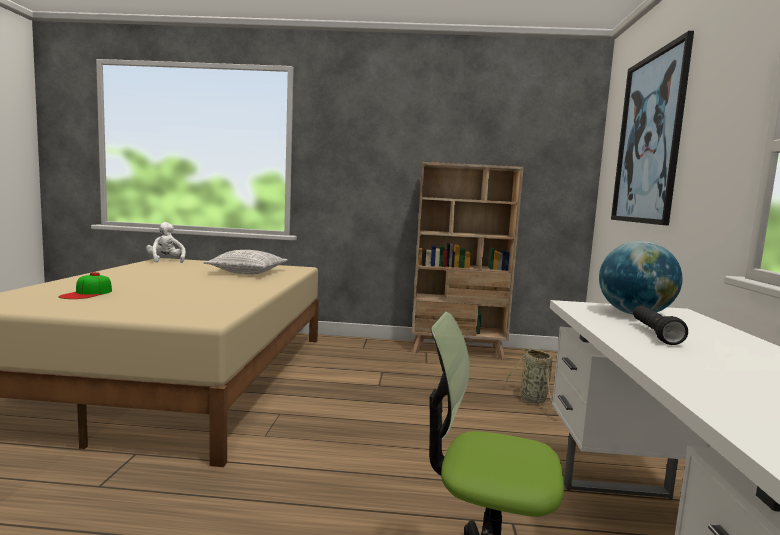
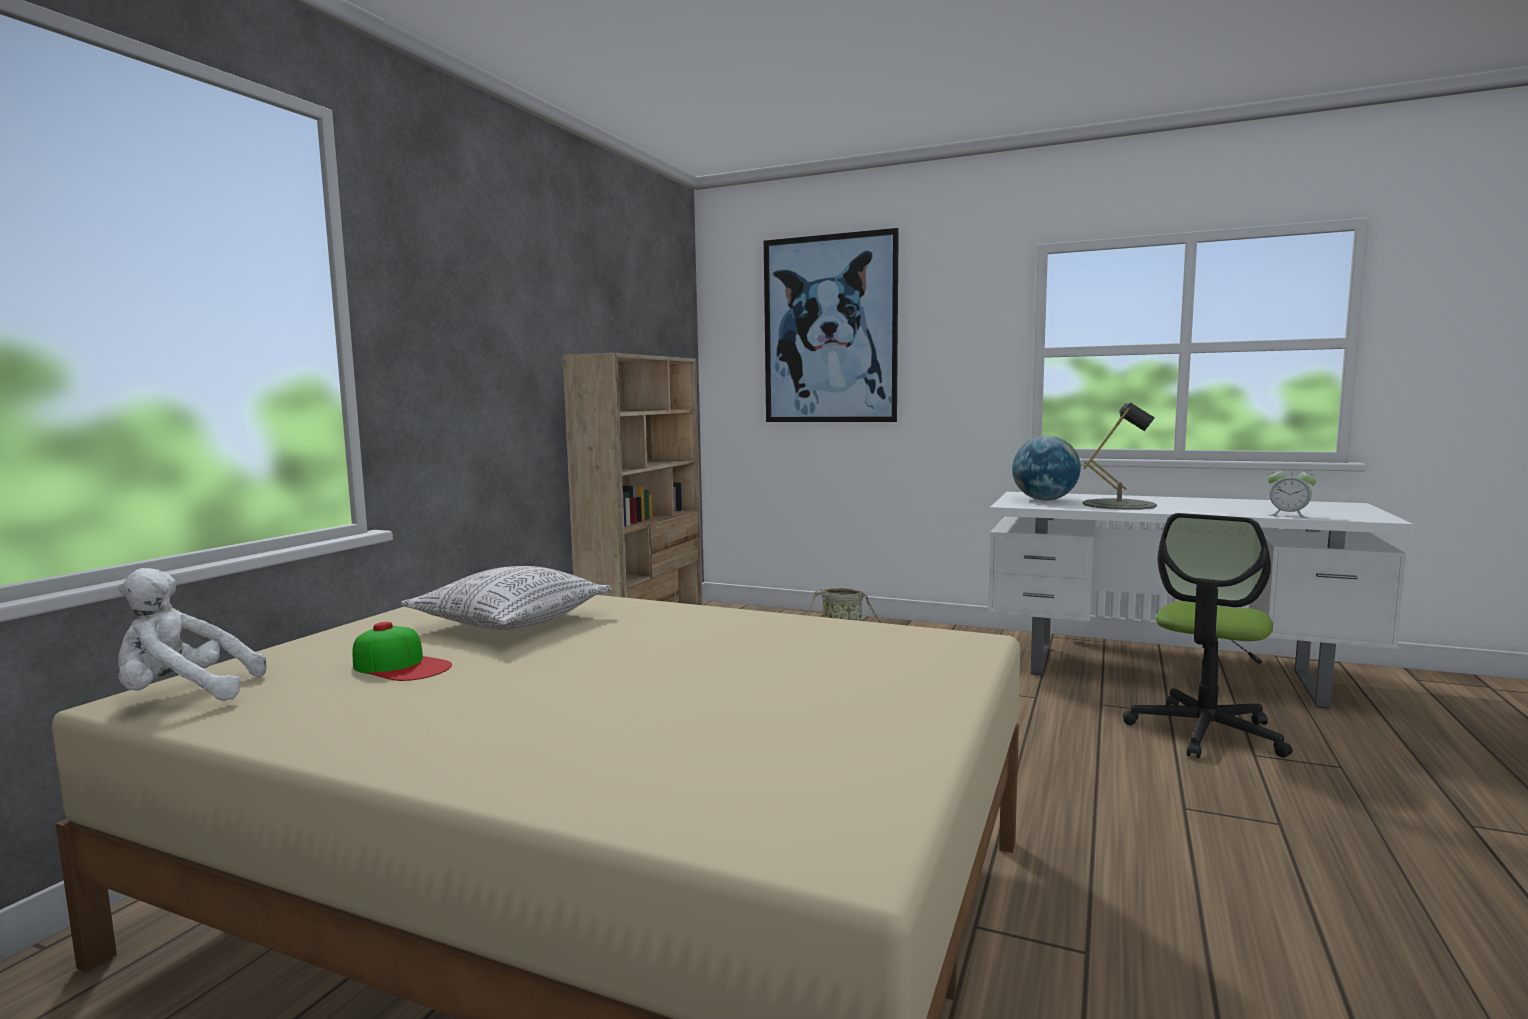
camera: 70 degrees left, 0 degrees up
(87, 293) = (724, 736): cap -> cap (401, 666)
(654, 334) = (1119, 505): black flashlight -> grey table lamp
(721, 405) = (1288, 515): none -> alarm clock

